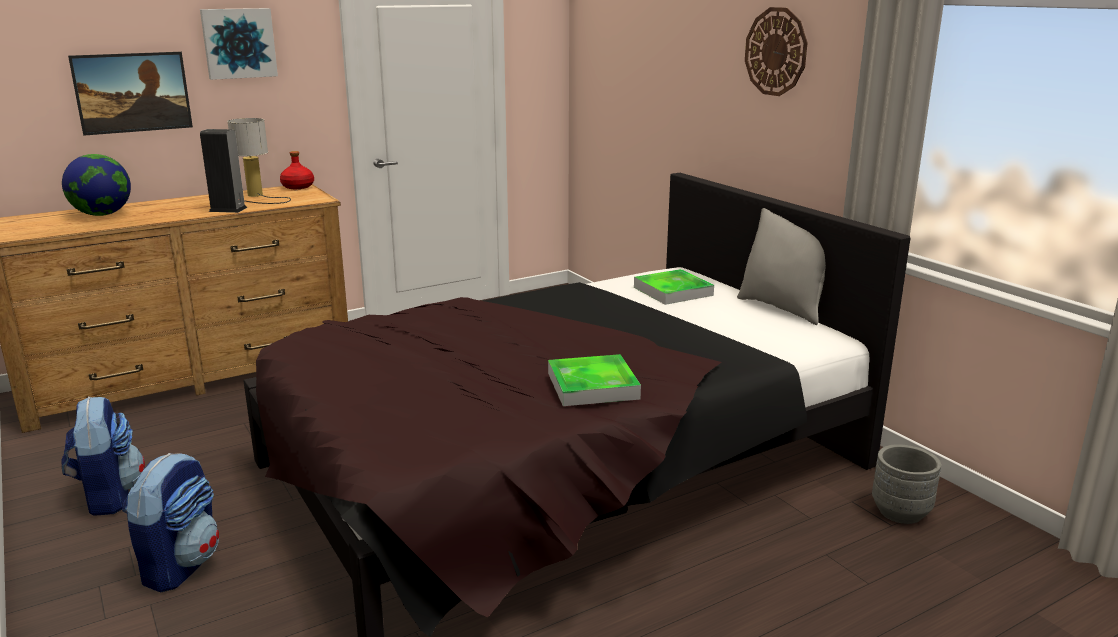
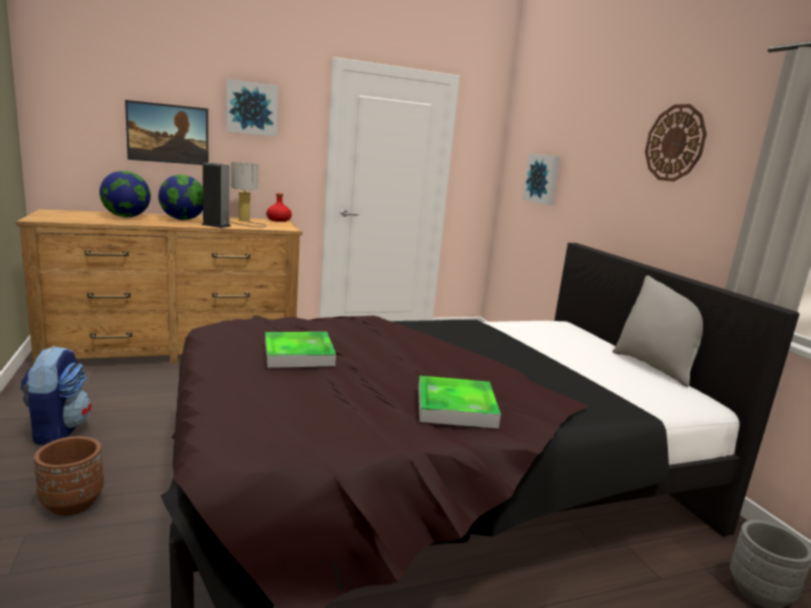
camera: 10 degrees right, 5 degrees down
(177, 206) = (182, 219): none -> globe
(181, 565) = (72, 503): backpack -> brown planter
(627, 90) = (542, 179): none -> picture
(673, 291) = (555, 338): tray -> tray (298, 354)

